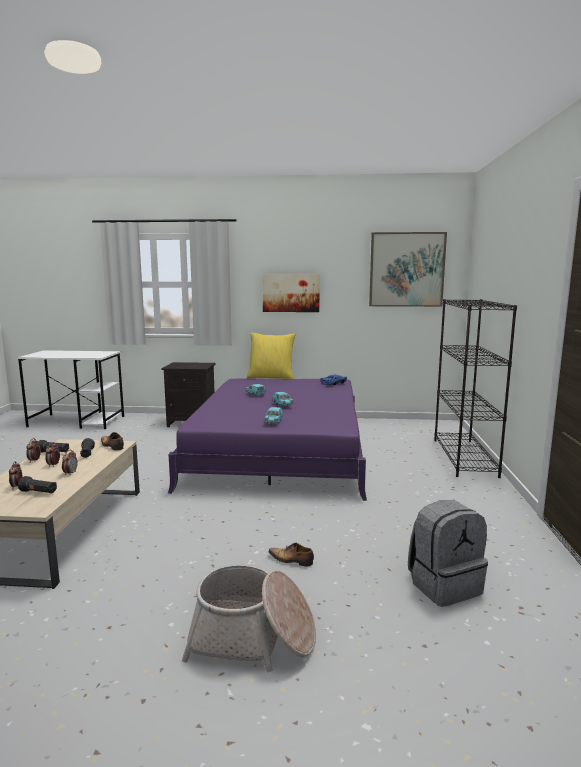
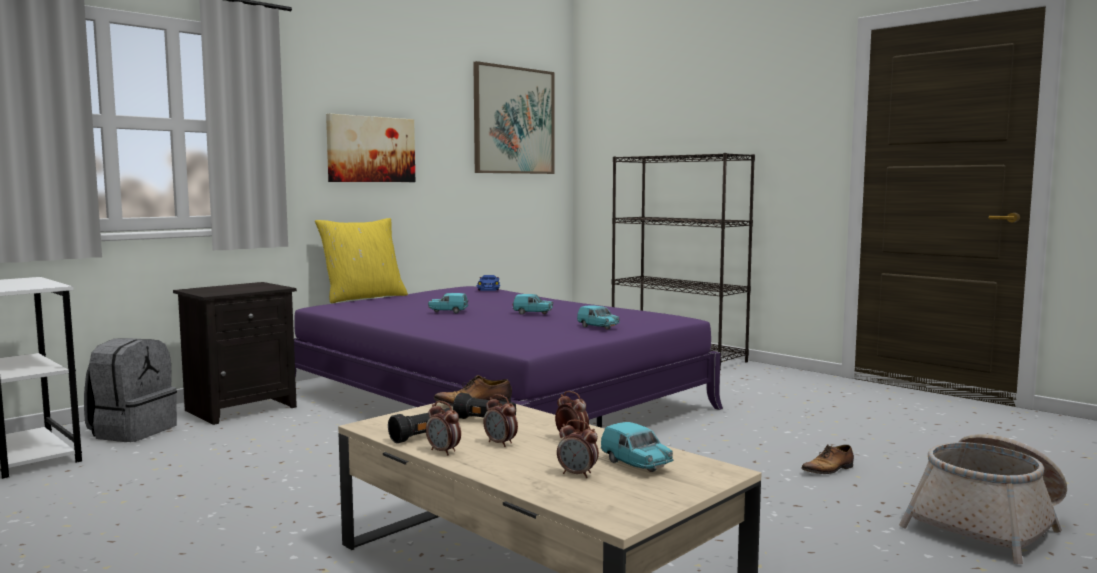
camera: 50 degrees left, 5 degrees down
(39, 492) = (636, 464): black flashlight -> turquoise toy car
(444, 585) = (942, 435): grey backpack -> grey backpack (132, 431)

